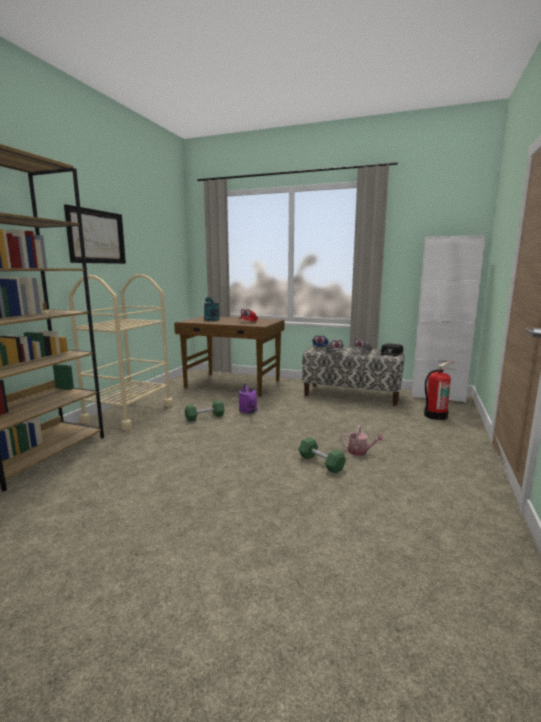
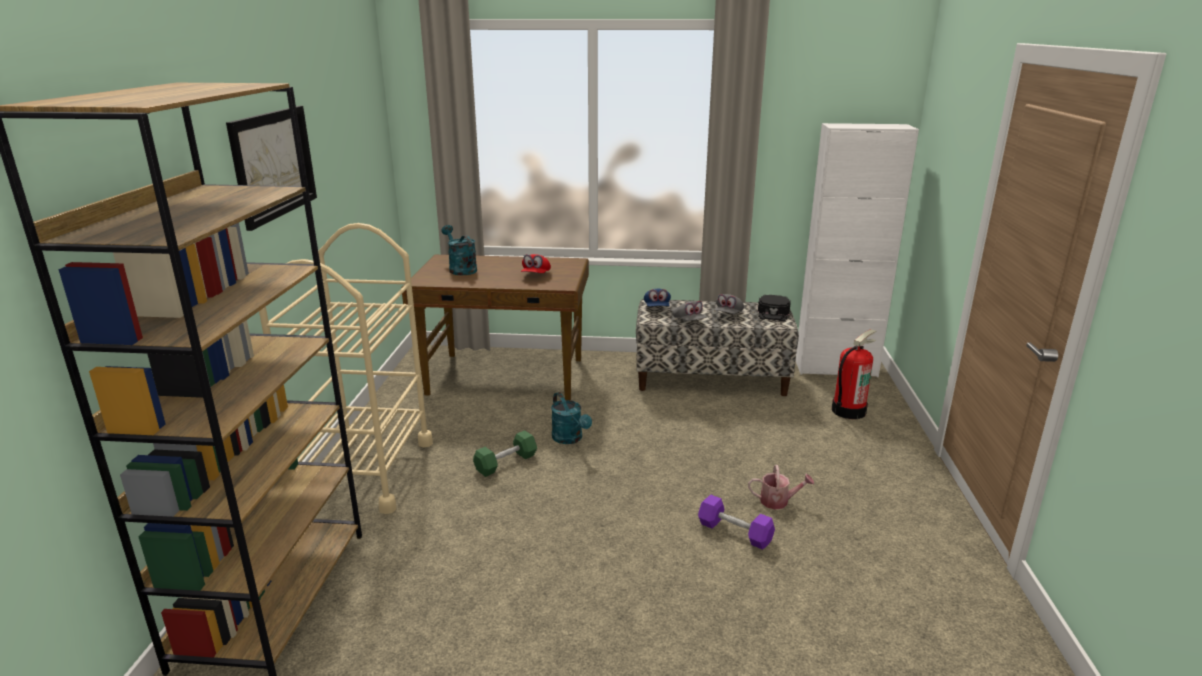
camera: 15 degrees left, 10 degrees up
(249, 411) = (570, 439): purple watering can -> turquoise watering can
(321, 463) = (735, 532): green dumbbell -> purple dumbbell

